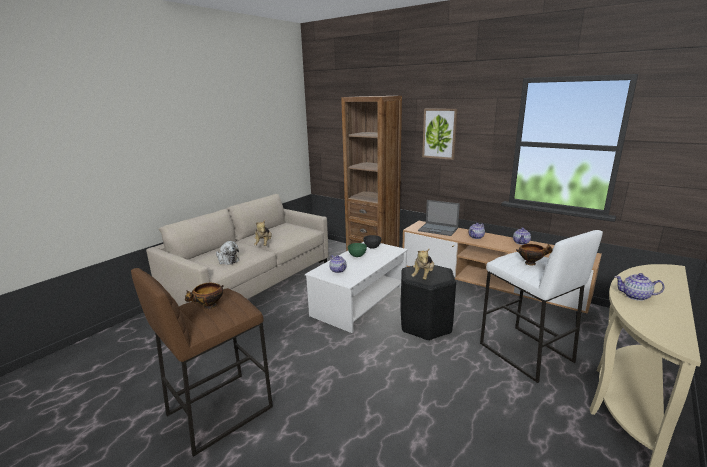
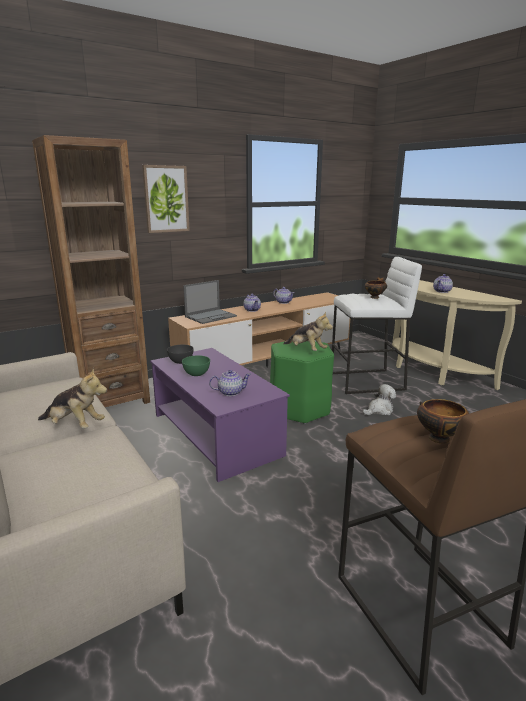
camera: 70 degrees left, 0 degrees up
(227, 260) = (102, 472): plush toy -> plush toy (379, 410)
(360, 301) = (215, 434): white coffee table -> purple coffee table
(425, 325) = (299, 409): black stool -> green stool

